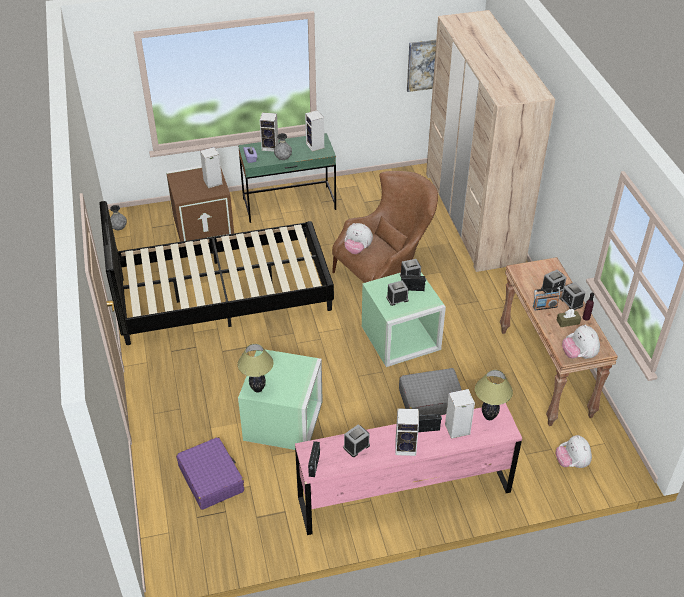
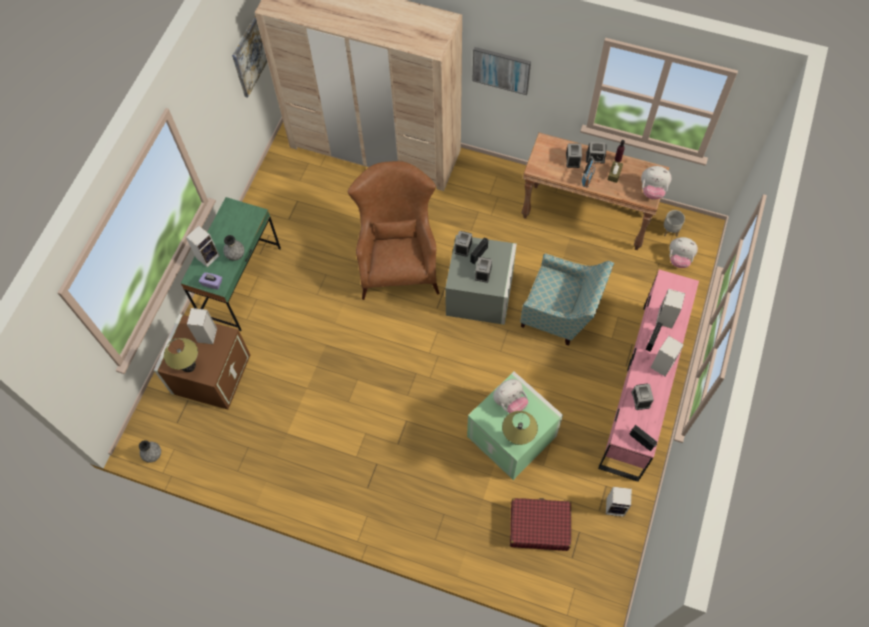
camera: 55 degrees left, 20 degrees up
(211, 479) = (539, 526): purple suitcase -> red suitcase
(222, 294) = (324, 406): black bed -> none
(315, 146) = (239, 217): speaker -> speaker (616, 507)
(357, 249) = (388, 265): plush toy -> plush toy (509, 402)
(400, 339) = (480, 295): green storage box -> grey storage box
(430, 400) = (561, 314): grey suitcase -> armchair
(489, 417) = (666, 289): table lamp -> table lamp (190, 368)
(564, 178) = (501, 70): none -> picture
(595, 442) = (670, 230): none -> grey planter

